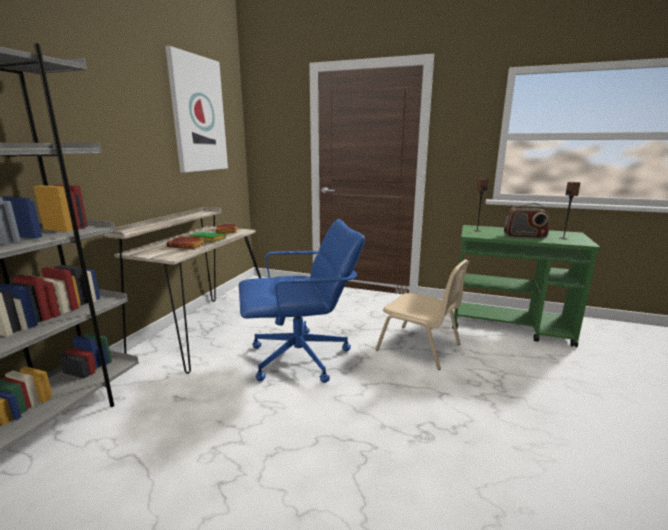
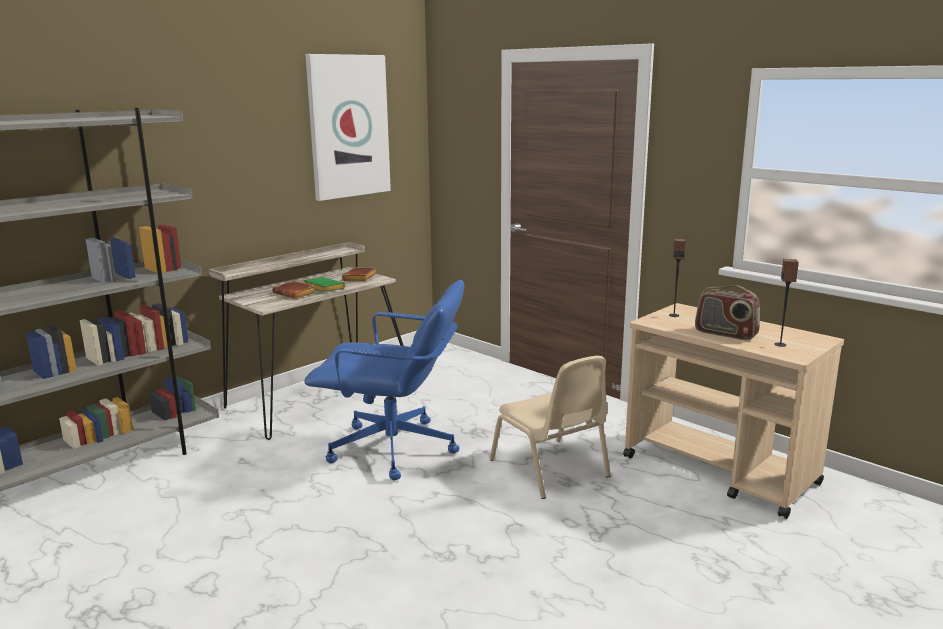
camera: 25 degrees right, 0 degrees up
(510, 326) = (720, 471): green cart -> beige cart

